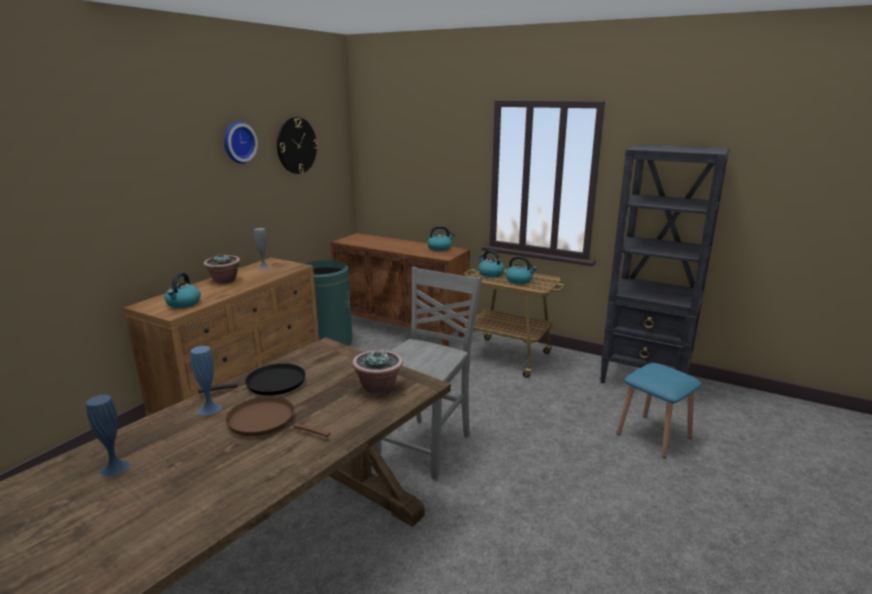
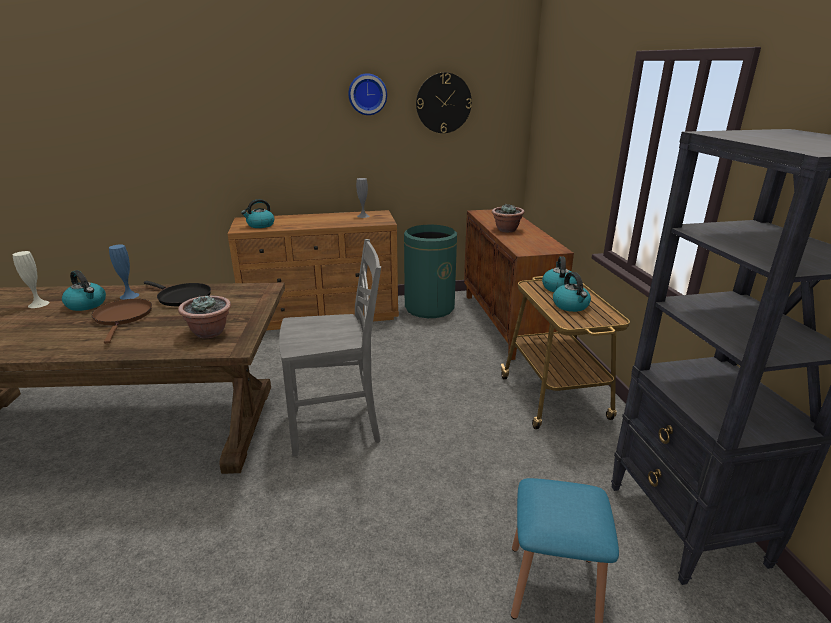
camera: 50 degrees right, 5 degrees up
(115, 468) = (38, 304): blue vase -> white vase
(224, 281) = (317, 218): potted plant -> potted plant (506, 230)
(440, 248) = (544, 242): kettle -> kettle (87, 304)

